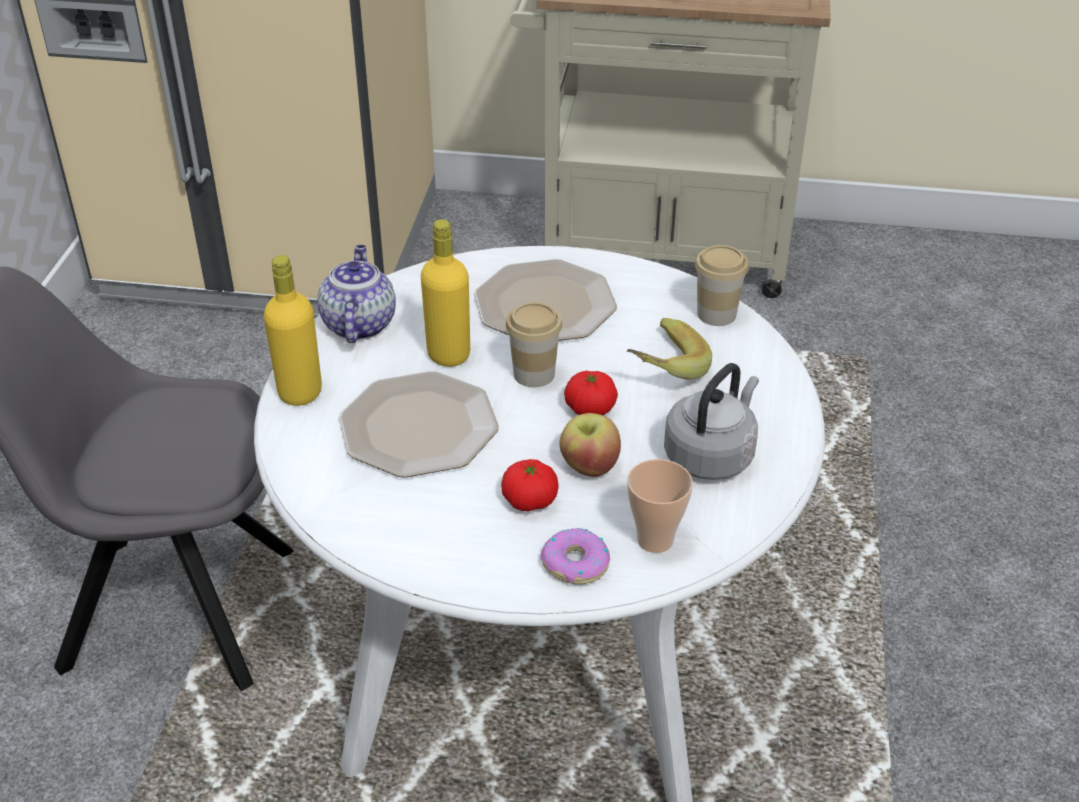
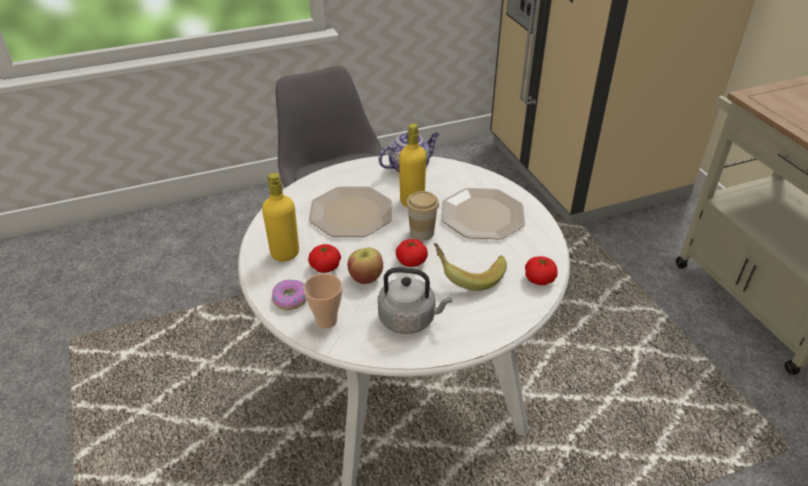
camera: 60 degrees right, 0 degrees up
(300, 392) = (347, 172): yellow bottle -> yellow bottle (285, 254)
(716, 314) = (539, 279): cup -> tomato

